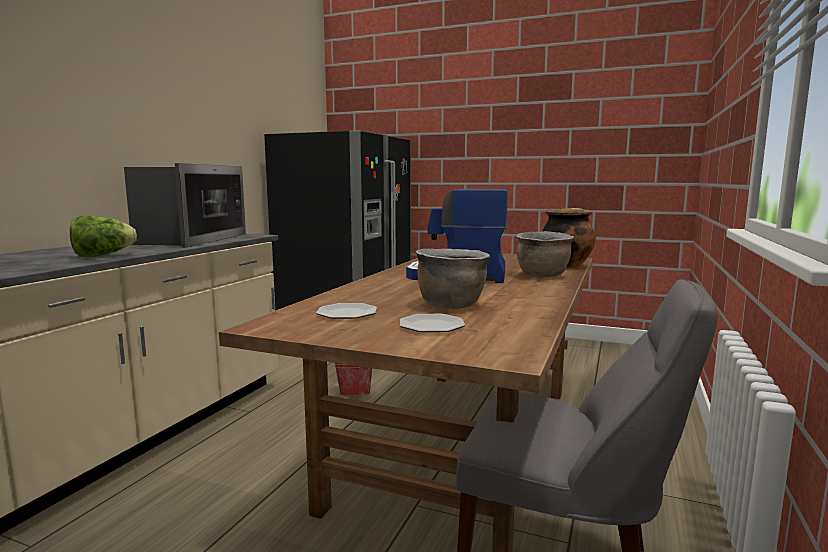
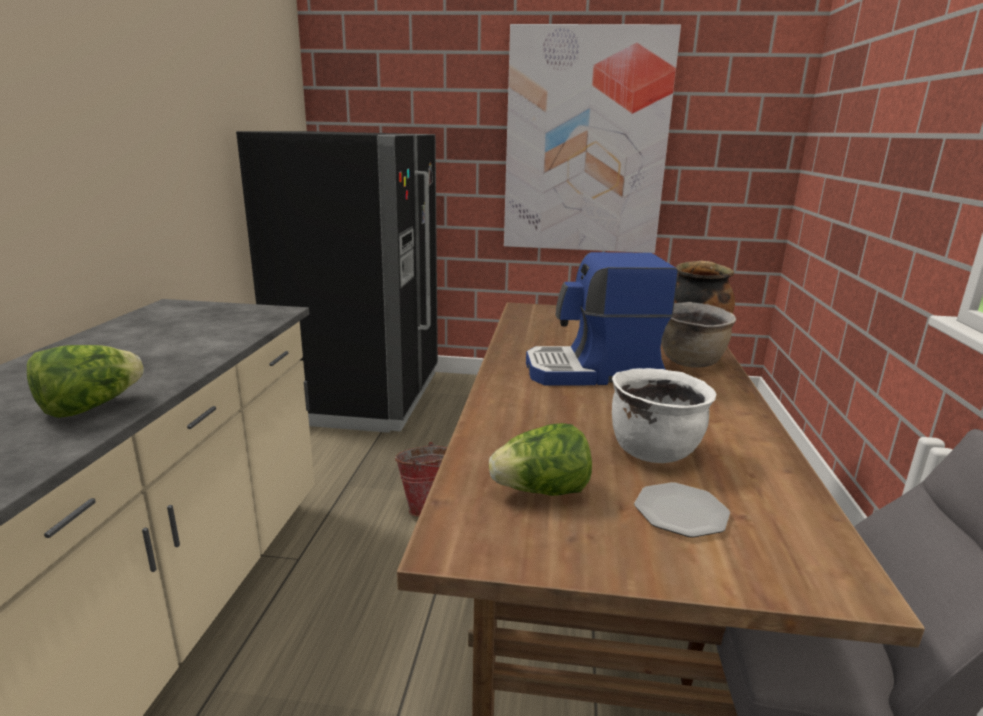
camera: 15 degrees left, 10 degrees up
(190, 239) = (188, 332): microwave -> none
(347, 313) = (541, 491): plate -> lettuce
(451, 305) = (653, 450): brown cooking pot -> white cooking pot
(521, 141) = (585, 143): none -> picture

